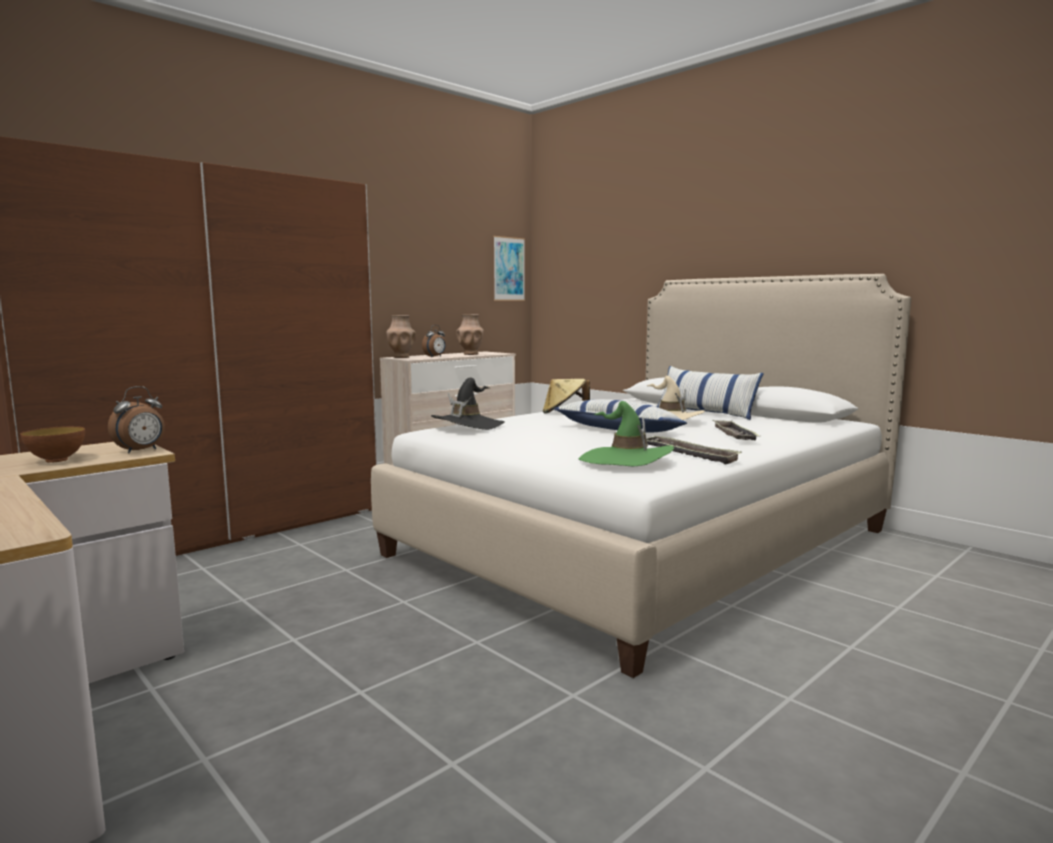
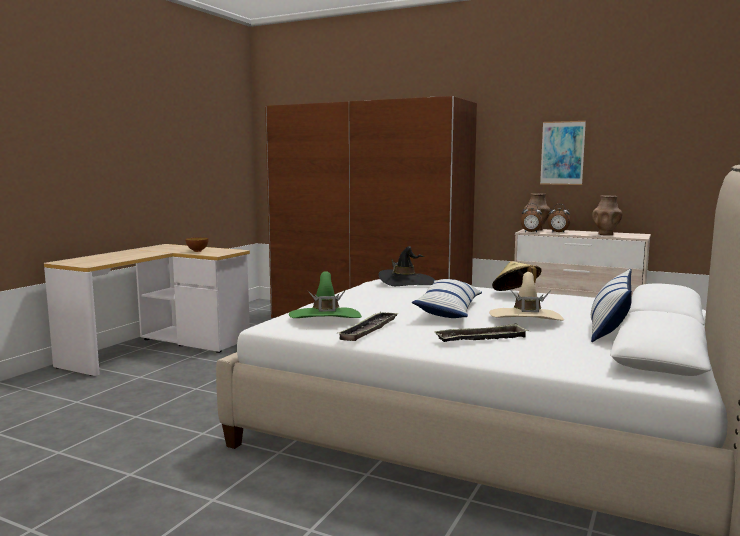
camera: 70 degrees right, 0 degrees up
(141, 451) = (219, 253): alarm clock -> alarm clock (531, 232)
(509, 269) = (698, 147): picture -> picture (562, 153)

